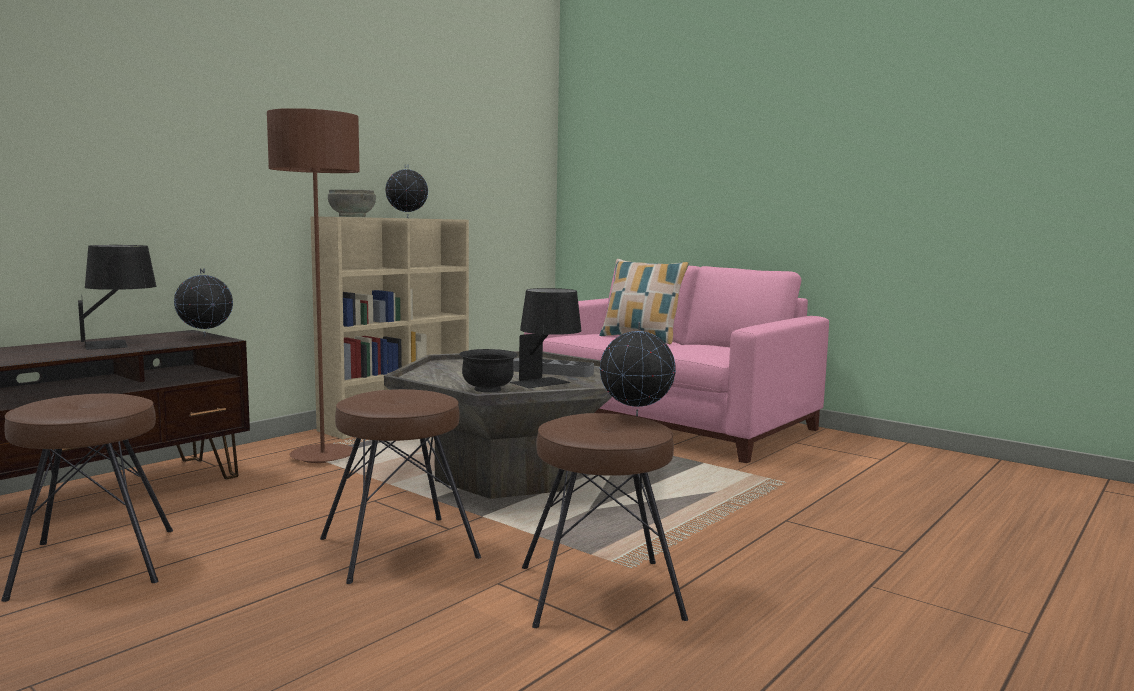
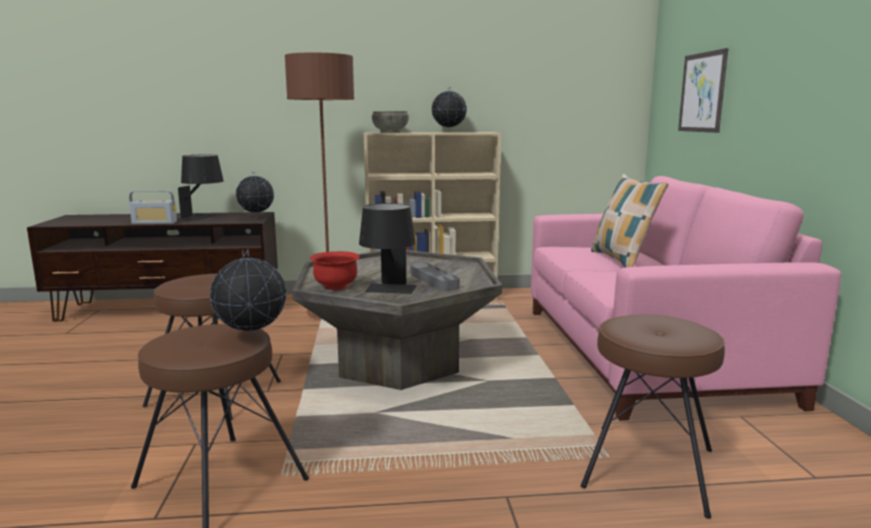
camera: 45 degrees right, 5 degrees up
(70, 356) = (154, 223): none -> radio
(93, 562) = (106, 347): brown stool -> brown stool (647, 467)
(488, 389) = (336, 287): black bowl -> red bowl
(639, 185) = (702, 92): none -> picture

